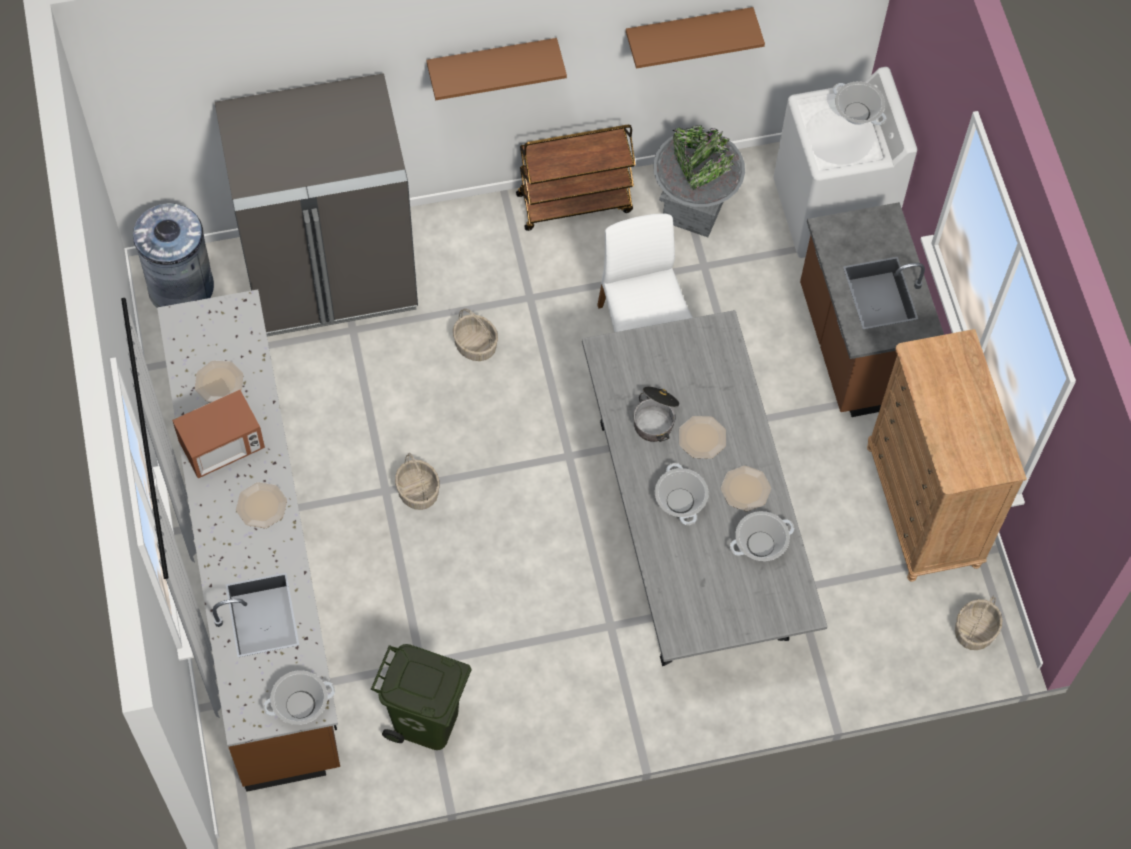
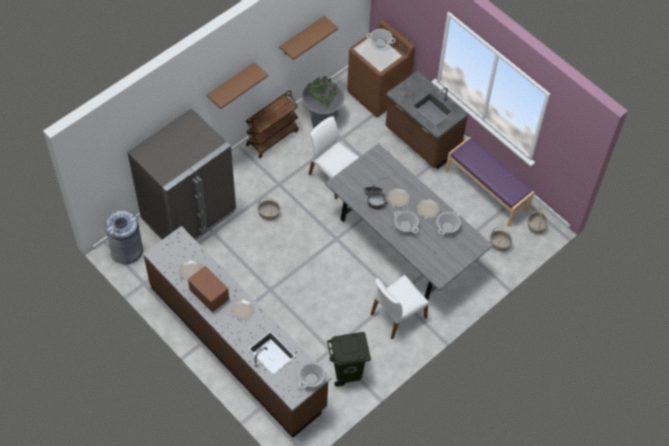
camera: 30 degrees left, 5 degrees down
(222, 447) = (209, 295): microwave -> microwave turned 75 degrees counterclockwise
(417, 491) = (284, 283): basket -> basket (499, 244)
(587, 664) = (397, 315): none -> white chair
(832, 211) = (378, 93): white washing machine -> brown washing machine
(923, 507) = (487, 190): brown dresser -> purple bench

